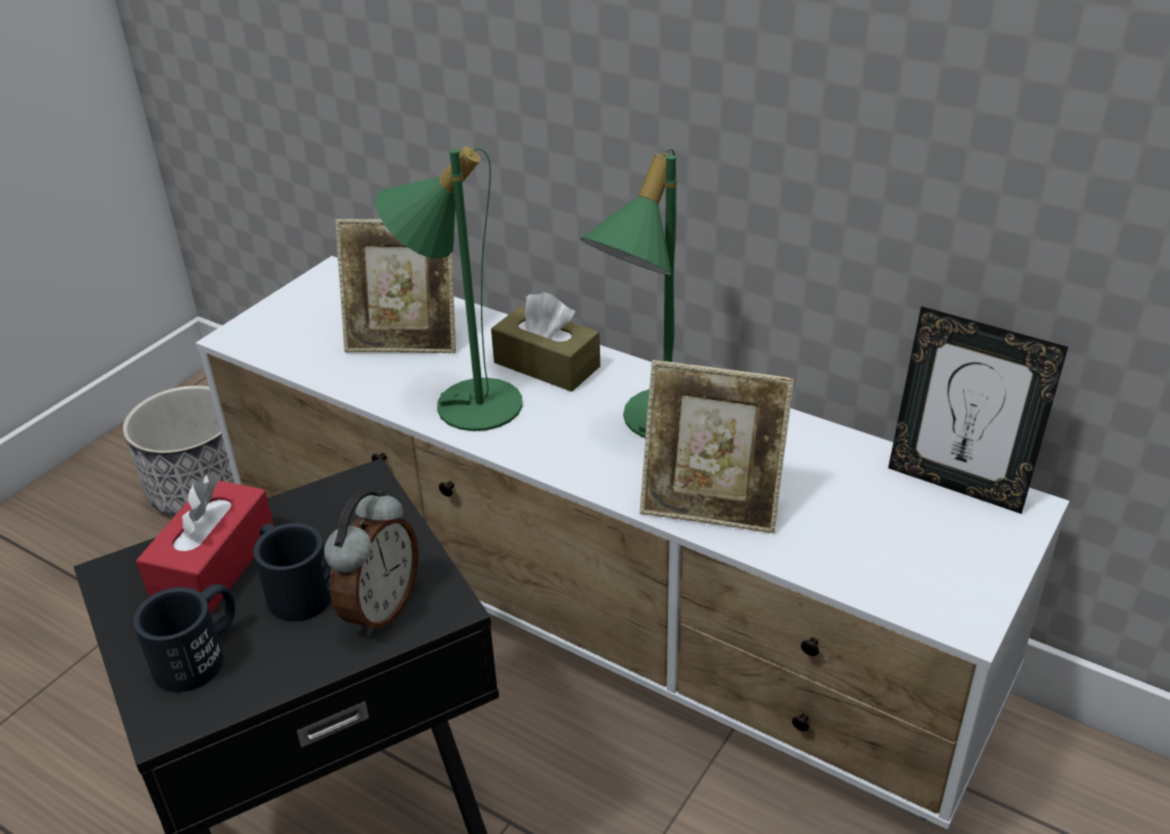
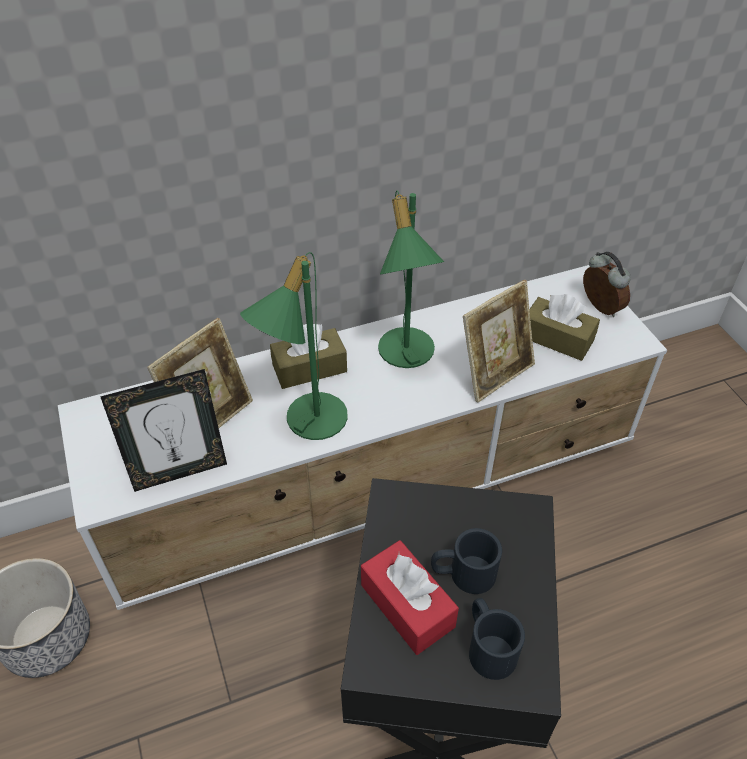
camera: 55 degrees left, 10 degrees up
(379, 609) = (512, 540): alarm clock -> alarm clock (599, 308)
(855, 534) = (557, 338): none -> brown tissue box
(957, 484) = (551, 287): picture frame -> picture frame (179, 471)

